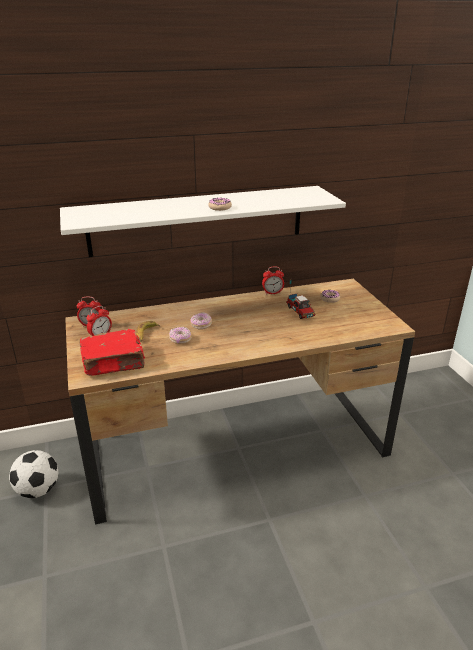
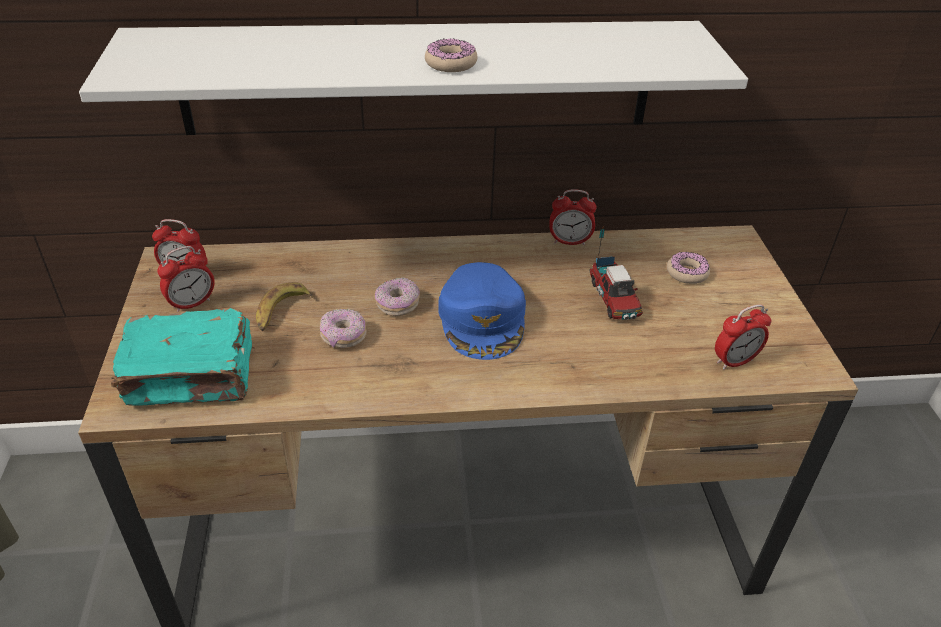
camera: 10 degrees right, 10 degrees up
(38, 490) = (91, 547): football -> none
(114, 363) = (192, 376): red book -> turquoise book
(243, 326) = (483, 319): none -> blue cap
(360, 328) = (735, 361): none -> alarm clock

